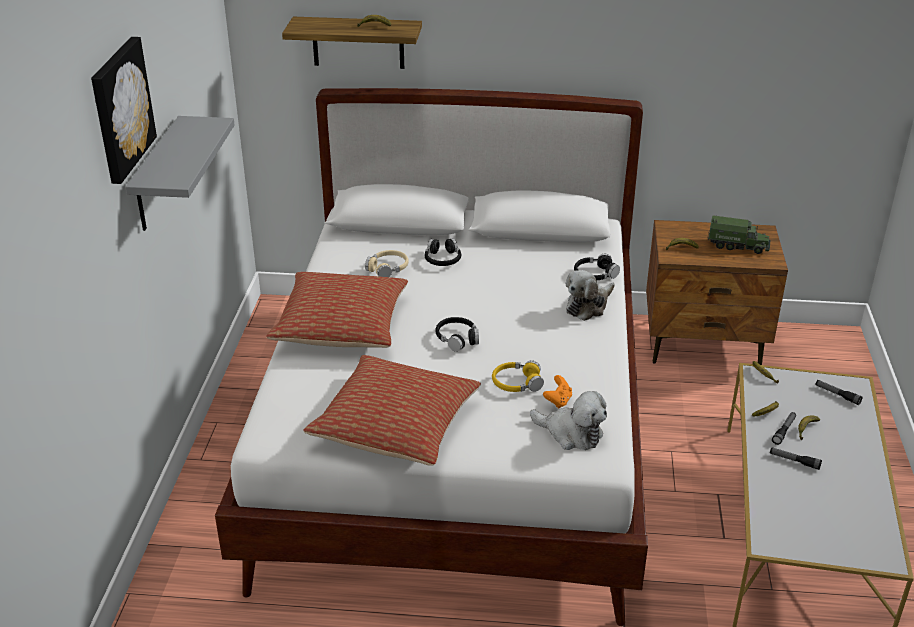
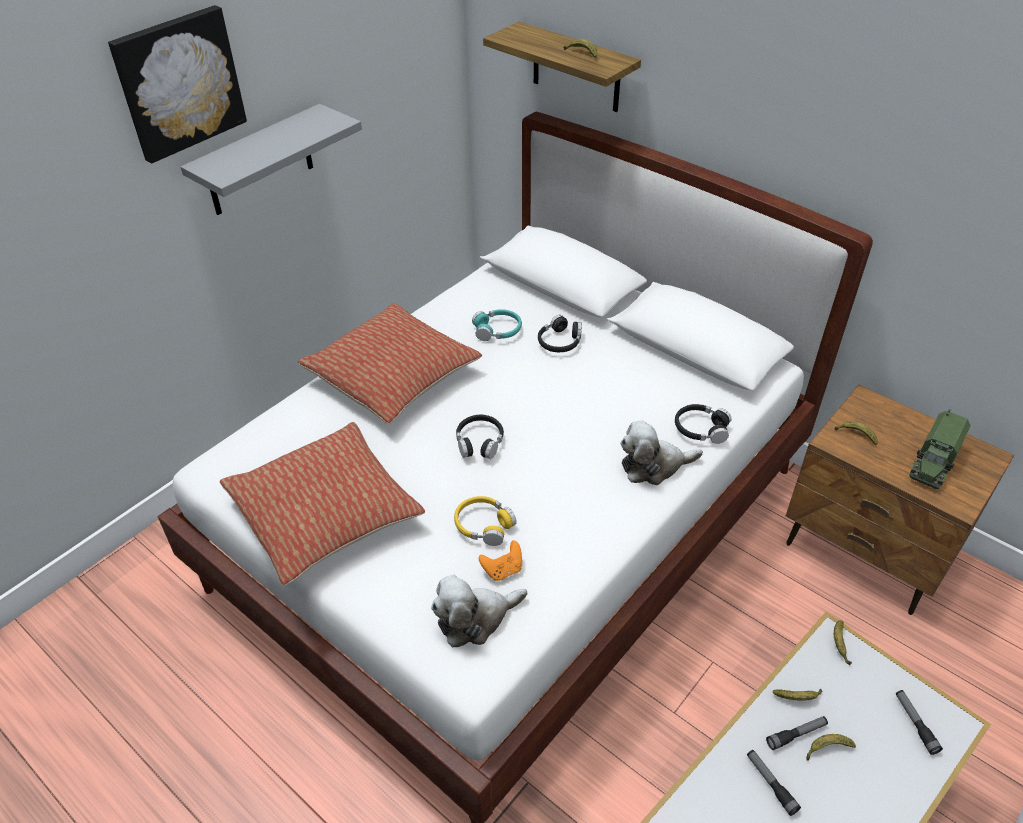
camera: 35 degrees right, 10 degrees up
(388, 268) = (497, 330): beige headphones -> turquoise headphones
(571, 433) = (475, 619): plush toy -> plush toy turned 90 degrees clockwise
(737, 245) = (933, 462): toy truck -> toy truck turned 75 degrees clockwise

